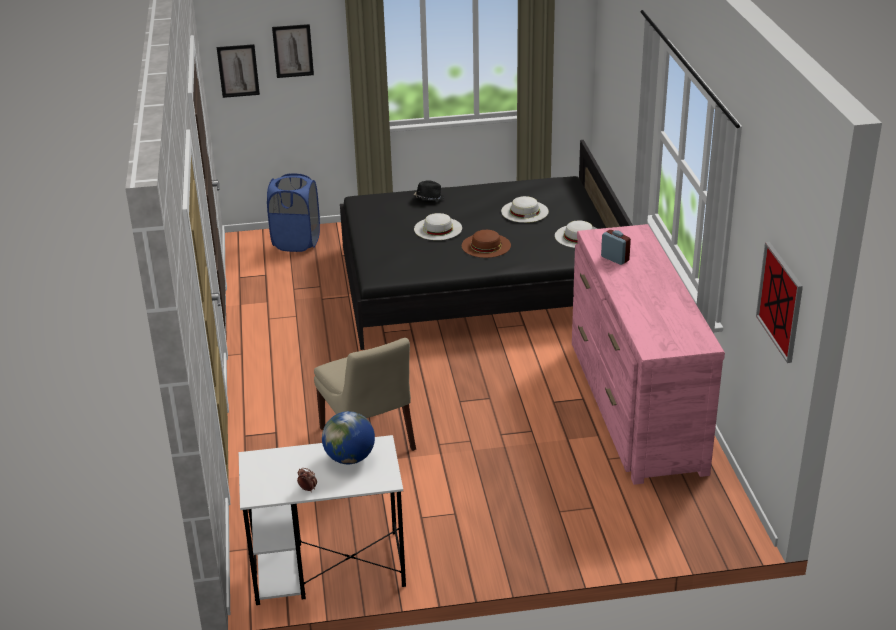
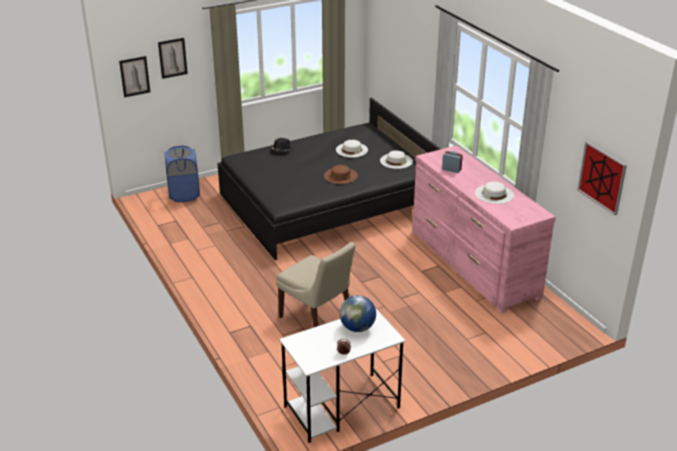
camera: 20 degrees left, 0 degrees up
(438, 228) = (301, 169): white hat -> white hat (494, 194)

